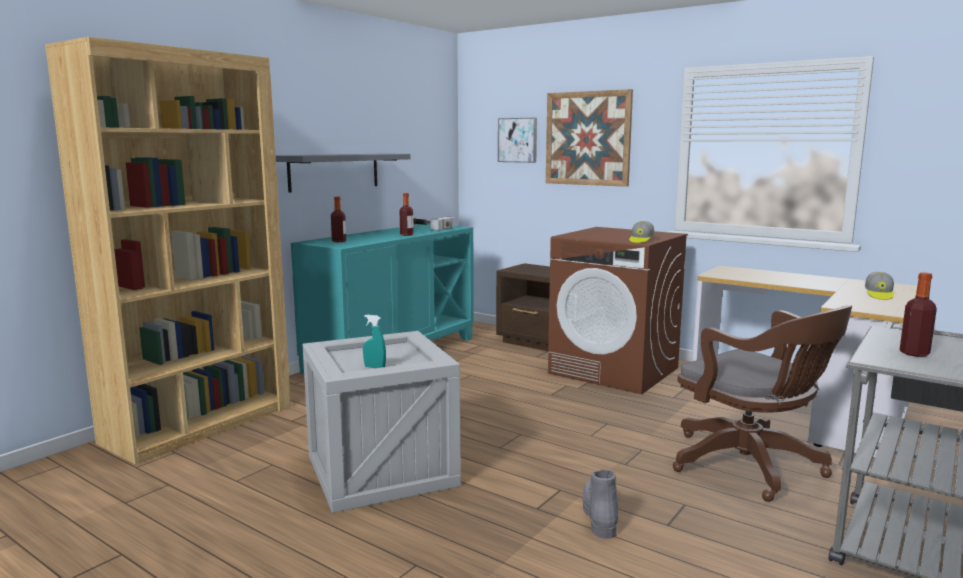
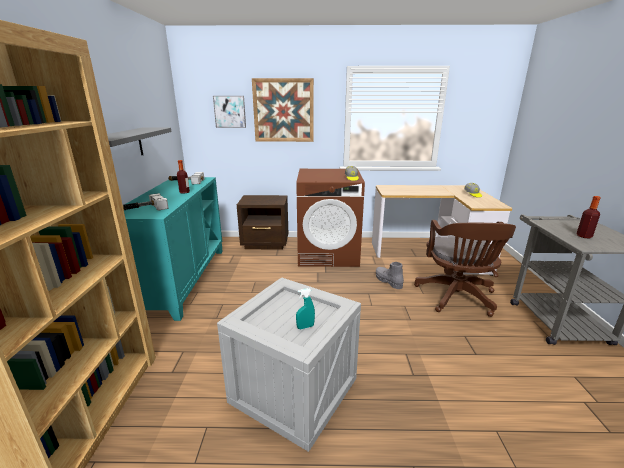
camera: 35 degrees left, 10 degrees up
(339, 241) = (143, 209): bottle -> hammer
(599, 515) = (444, 363): grey boot -> grey boot (388, 281)
(752, 467) = (457, 298): brown office chair -> brown office chair turned 75 degrees clockwise

